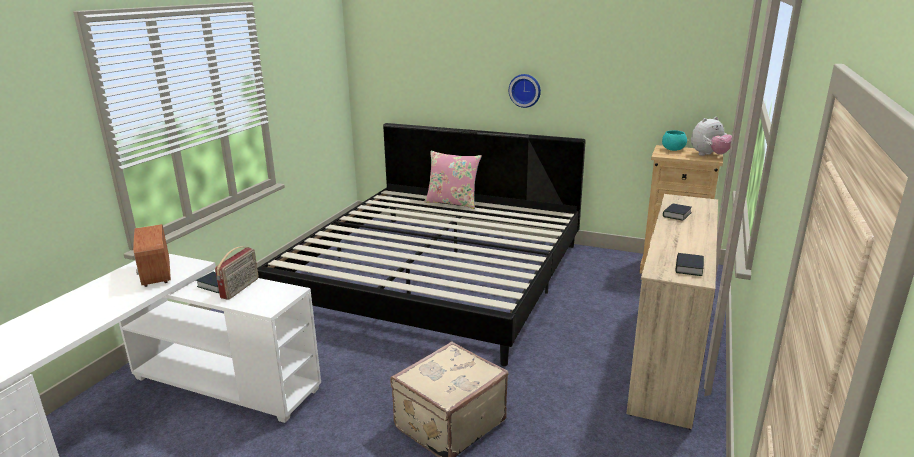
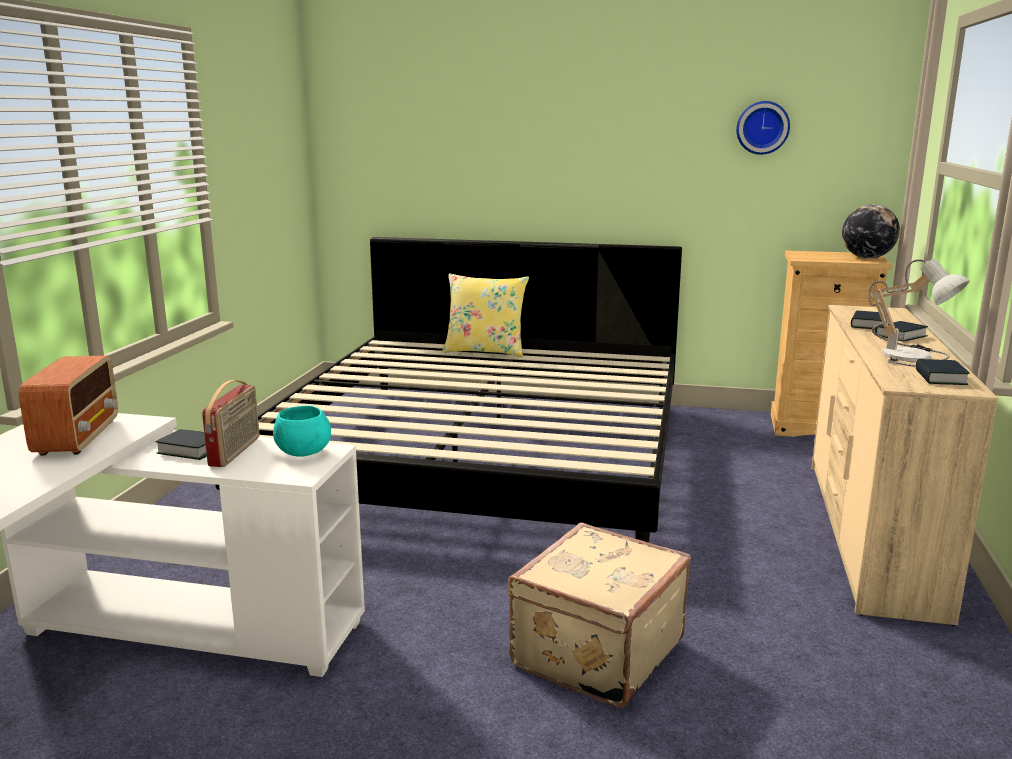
camera: 10 degrees left, 5 degrees down
(156, 274) = (78, 437): radio -> radio turned 150 degrees counterclockwise
(452, 203) = (485, 351): pink pillow -> yellow pillow
(525, 90) = (591, 179): wall clock -> wall clock (762, 127)
(673, 149) = (812, 254): turquoise bowl -> turquoise bowl (303, 453)
(685, 245) = (911, 355): none -> table lamp
(691, 227) = (900, 336): none -> book
(709, 155) = (867, 258): plush toy -> globe

